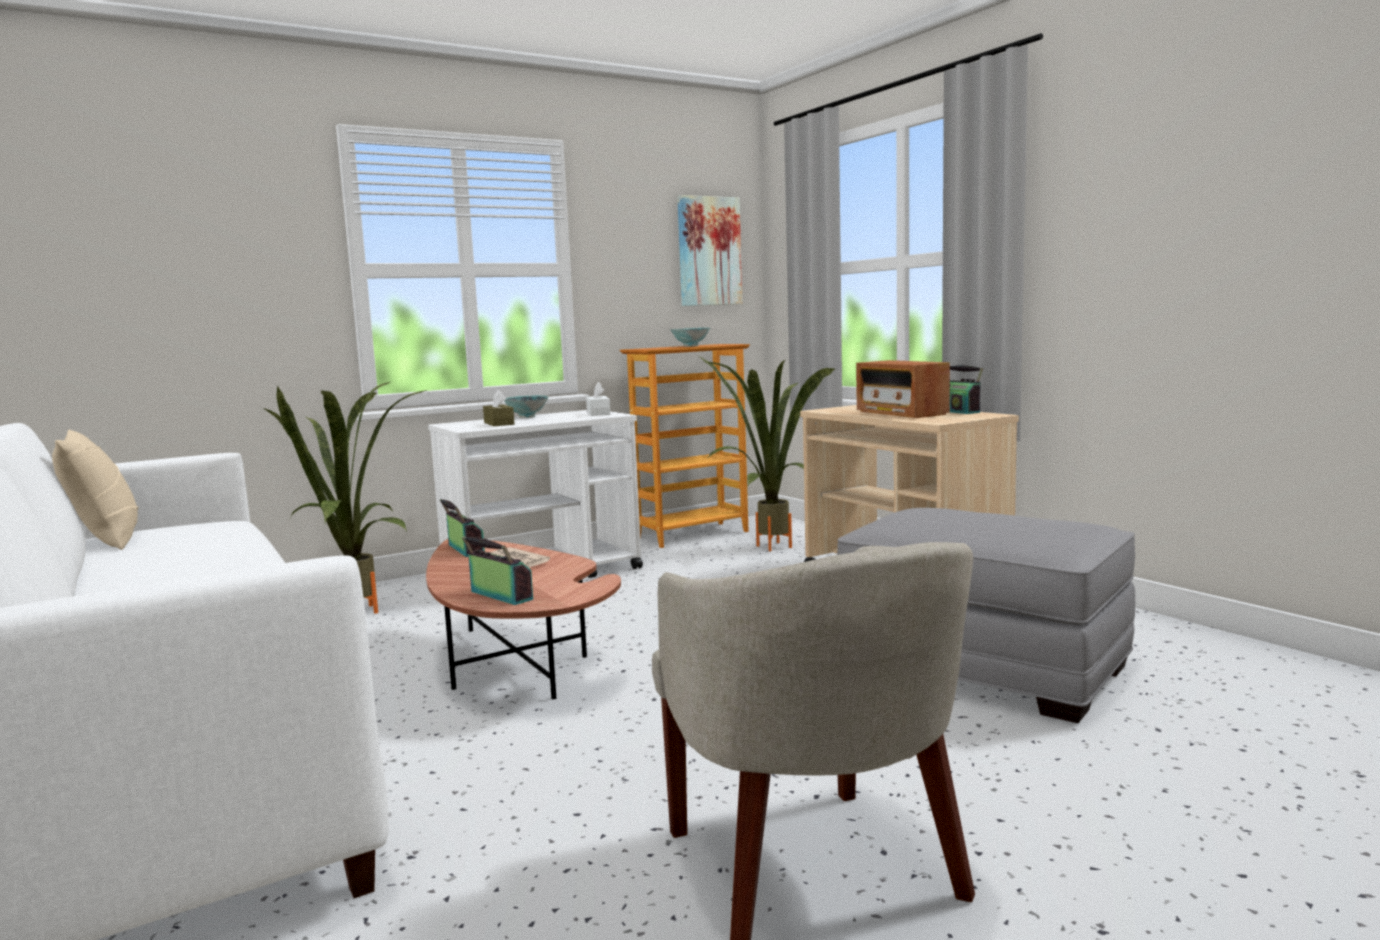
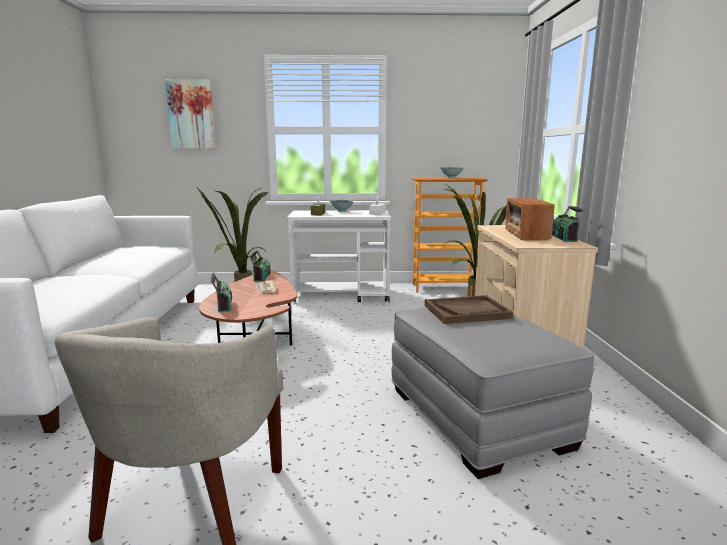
camera: 30 degrees right, 5 degrees up
(106, 540) = (118, 249): beige pillow -> none
(709, 251) = (479, 120): picture -> picture (191, 115)
(940, 517) = (467, 312): none -> brown tray

